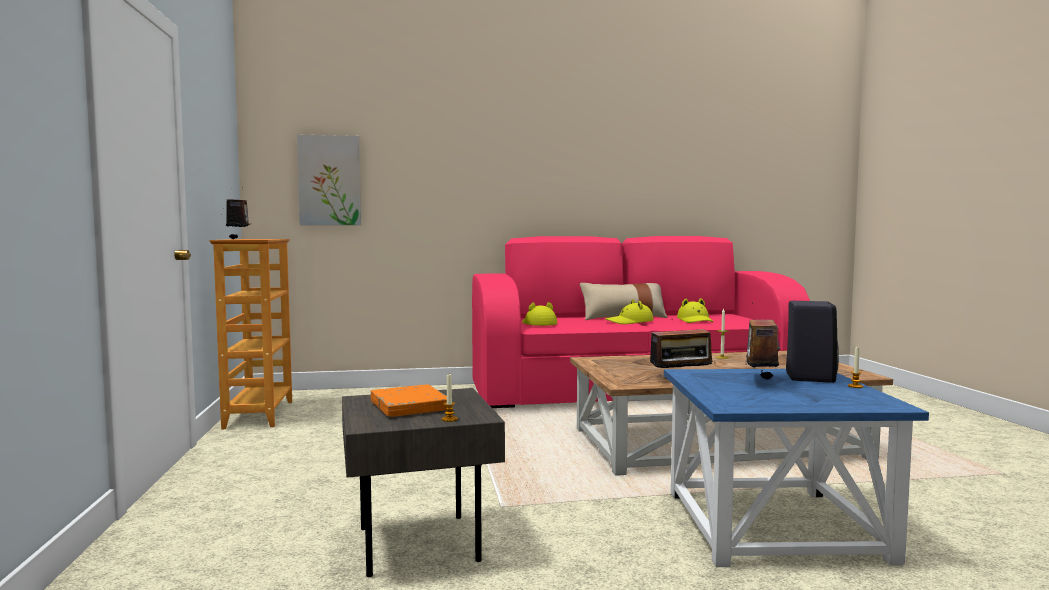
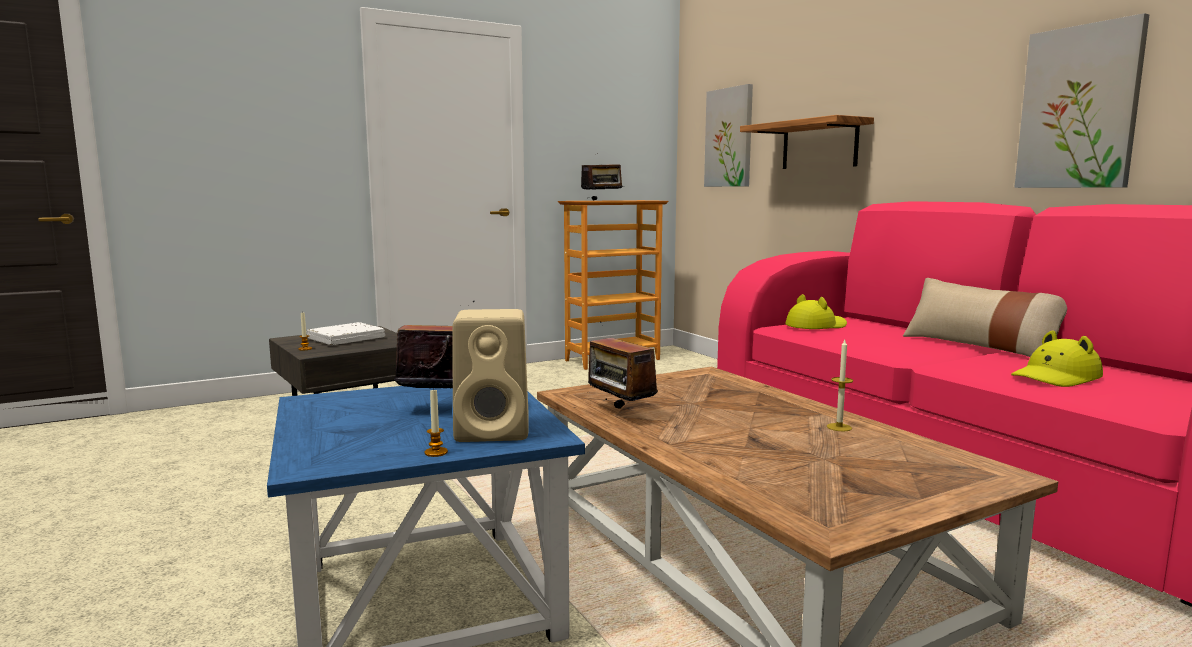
camera: 70 degrees right, 5 degrees up
(410, 406) = (346, 339): orange book -> white book
(442, 194) = (819, 145): none -> shelf
(624, 186) = (1079, 108): none -> picture
(630, 322) = (935, 351): yellow hat -> none
(809, 377) = (495, 431): black speaker -> beige speaker

